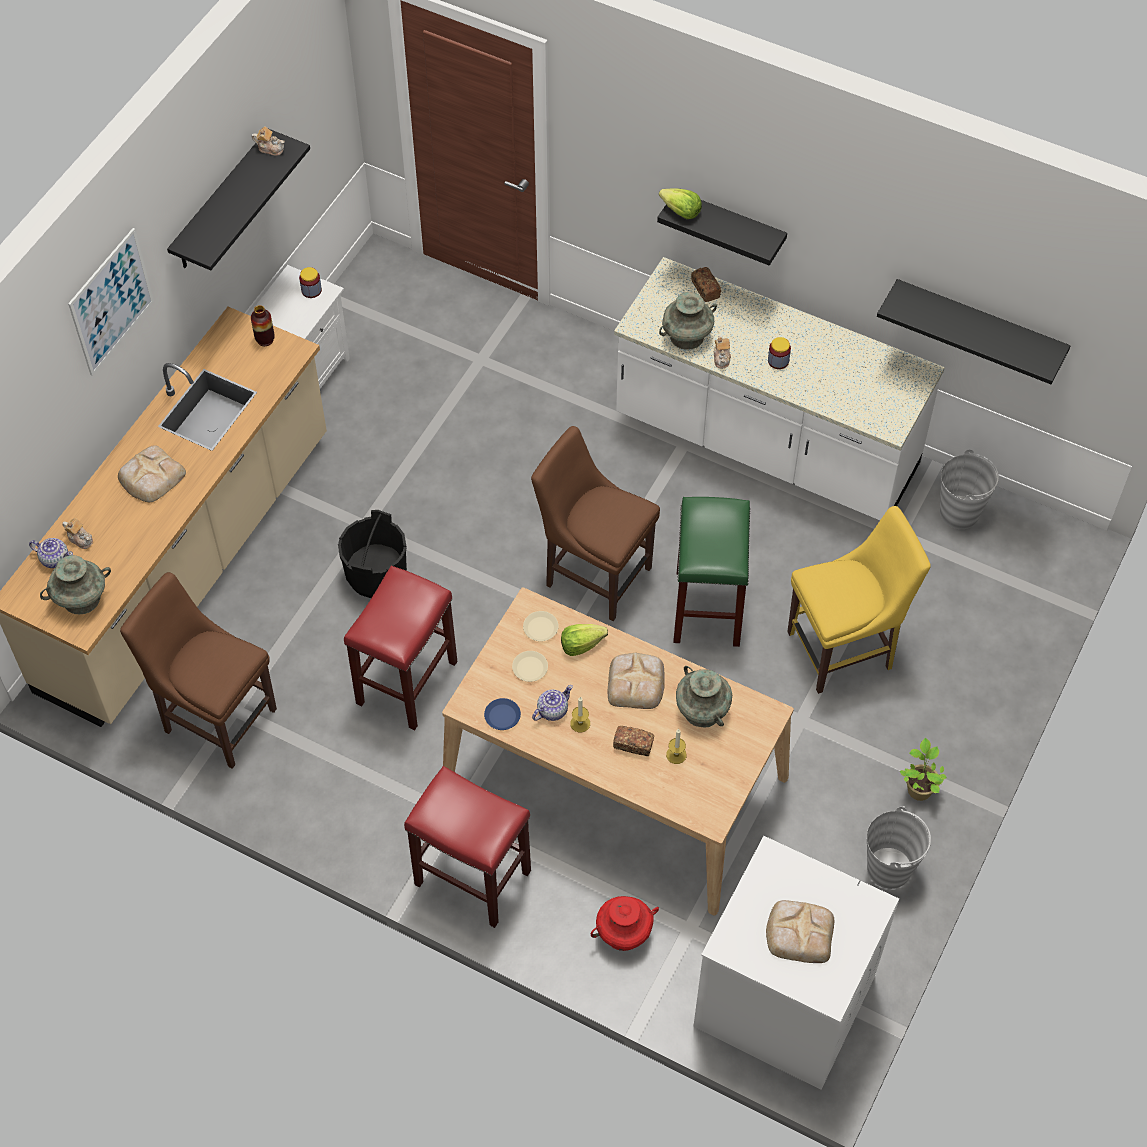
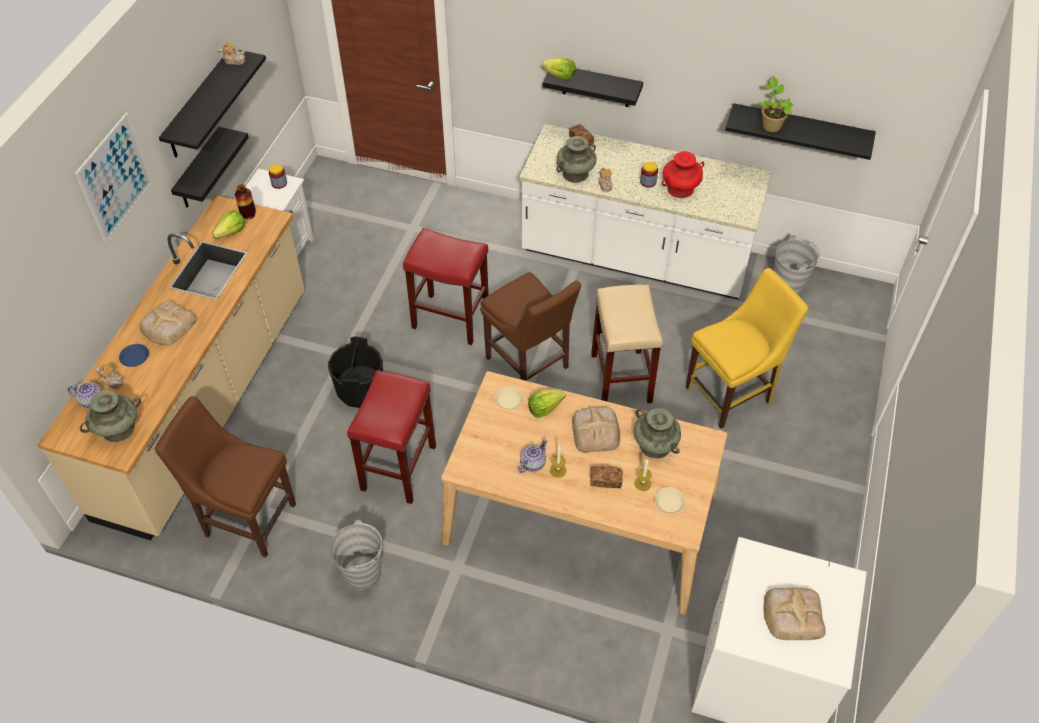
camera: 10 degrees left, 5 degrees down
(211, 278) = (199, 170): none -> black shelf
(241, 362) = (232, 232): none -> lettuce
(471, 878) = (480, 616): red stool -> red stool (449, 319)
(502, 716) = (492, 474): blue plate -> blue plate (135, 357)
(530, 668) = (507, 432): beige plate -> beige plate (669, 502)
(594, 573) = (529, 365): brown chair -> brown chair turned 150 degrees counterclockwise
(624, 933) = (616, 642): red vase -> red vase (680, 189)
(708, 609) = (622, 379): green stool -> beige stool
(889, 869) = (813, 554): grey bucket -> grey bucket (363, 573)
(919, 788) = (817, 488): potted plant -> potted plant (770, 125)

